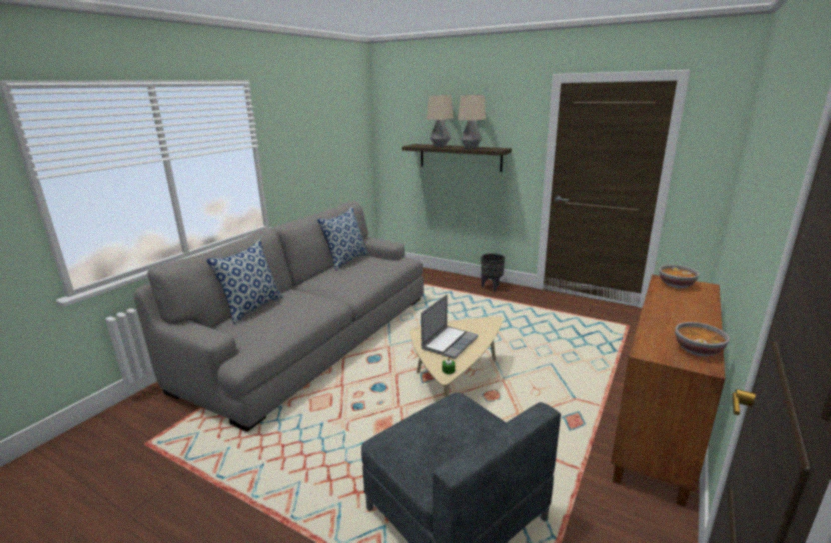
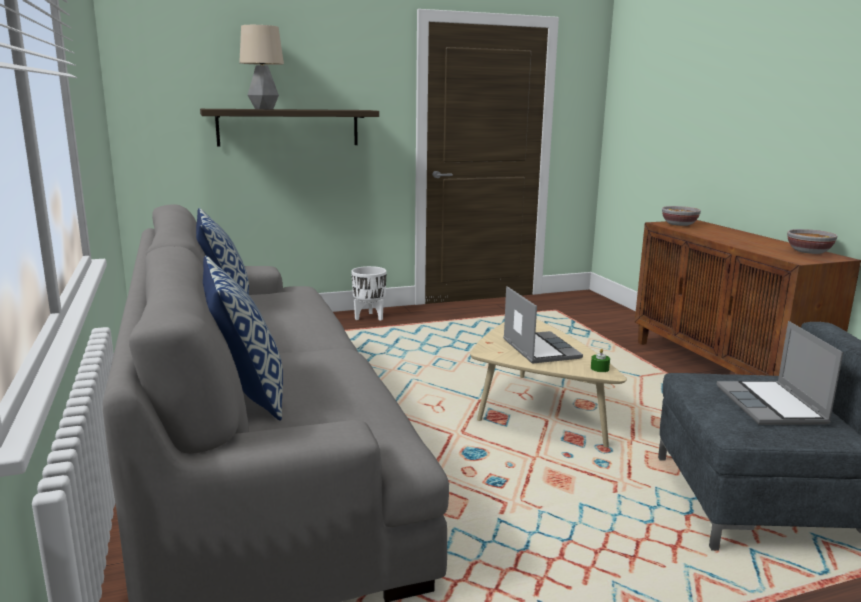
camera: 50 degrees left, 5 degrees down
(447, 445) = (772, 406): none -> laptop
(471, 148) = (320, 109): table lamp -> none
(491, 288) = (369, 317): black planter -> white planter

